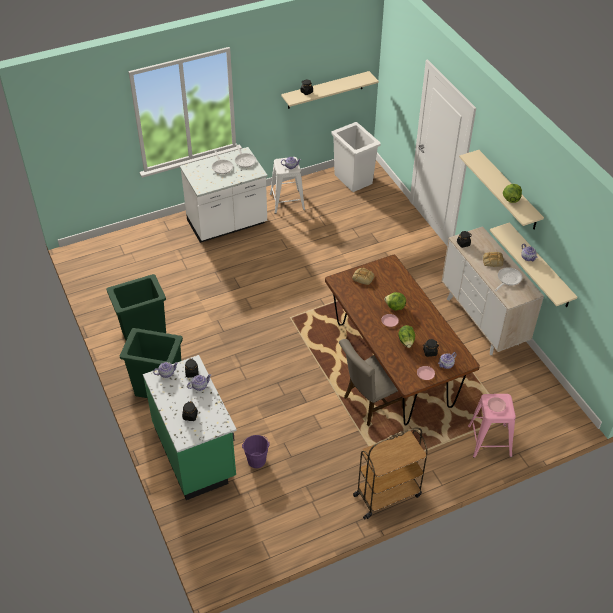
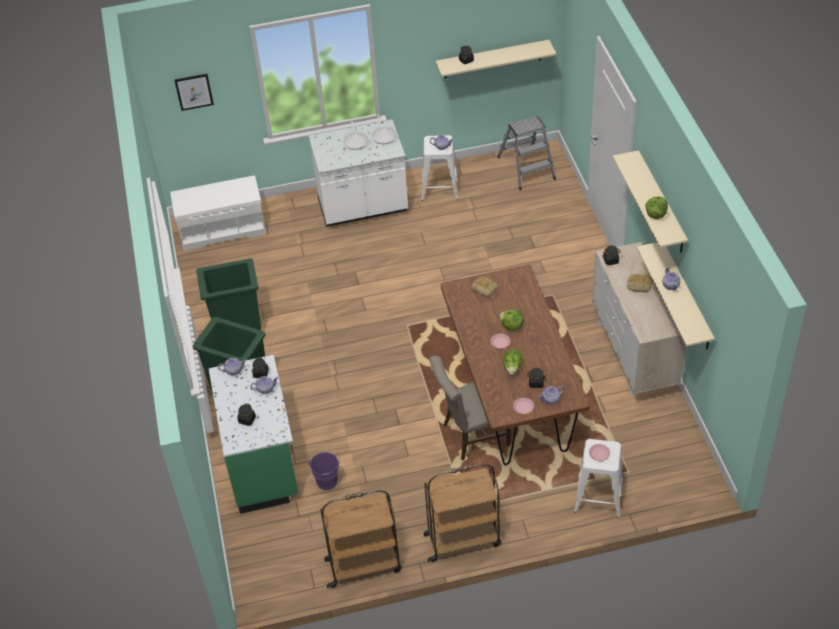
camera: 15 degrees right, 0 degrees up
(81, 134) = (194, 91): none -> picture
(110, 253) = (223, 229): none -> white bench
(308, 531) = (364, 566): none -> brown cart
(353, 179) = (526, 168): white trash can -> grey step ladder
(489, 441) = (598, 495): pink stool -> white stool
(507, 279) = (650, 309): frying pan -> none

